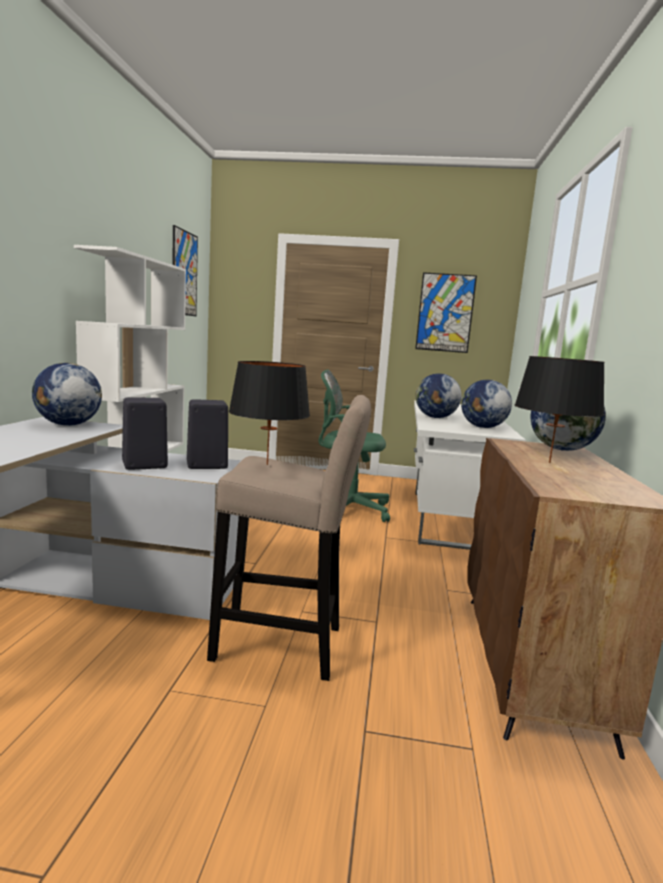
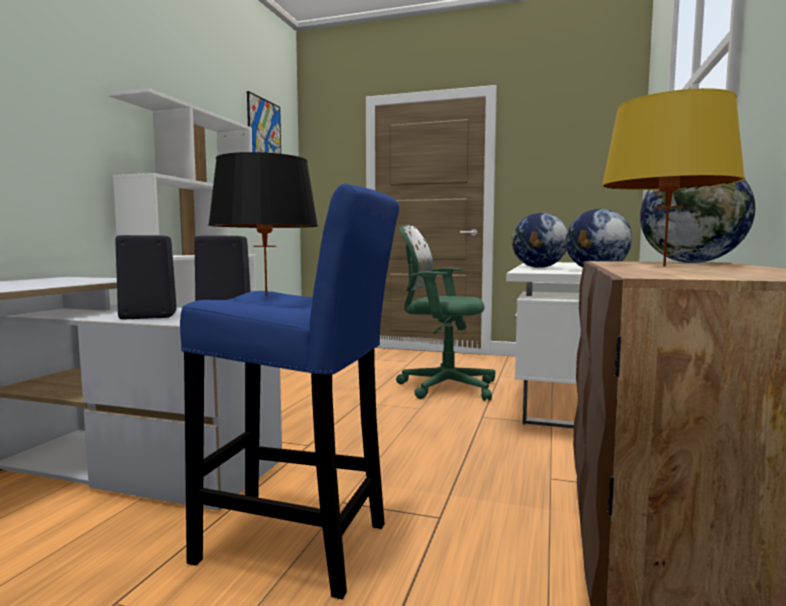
camera: 10 degrees right, 5 degrees down
(68, 425) = (81, 279): globe -> none
(285, 646) = (301, 547): beige stool -> blue stool
(445, 313) = (556, 161): picture -> none
(549, 462) = (664, 266): black table lamp -> yellow table lamp

